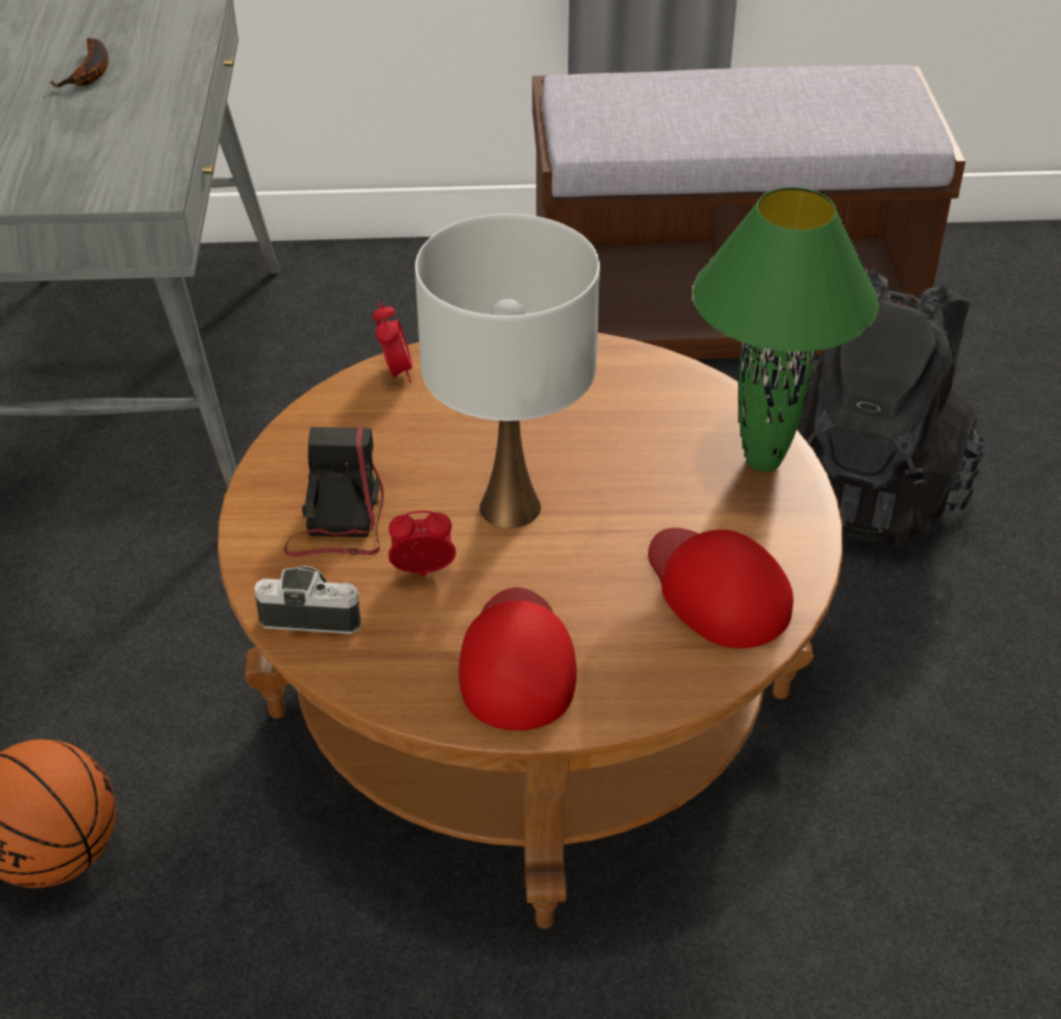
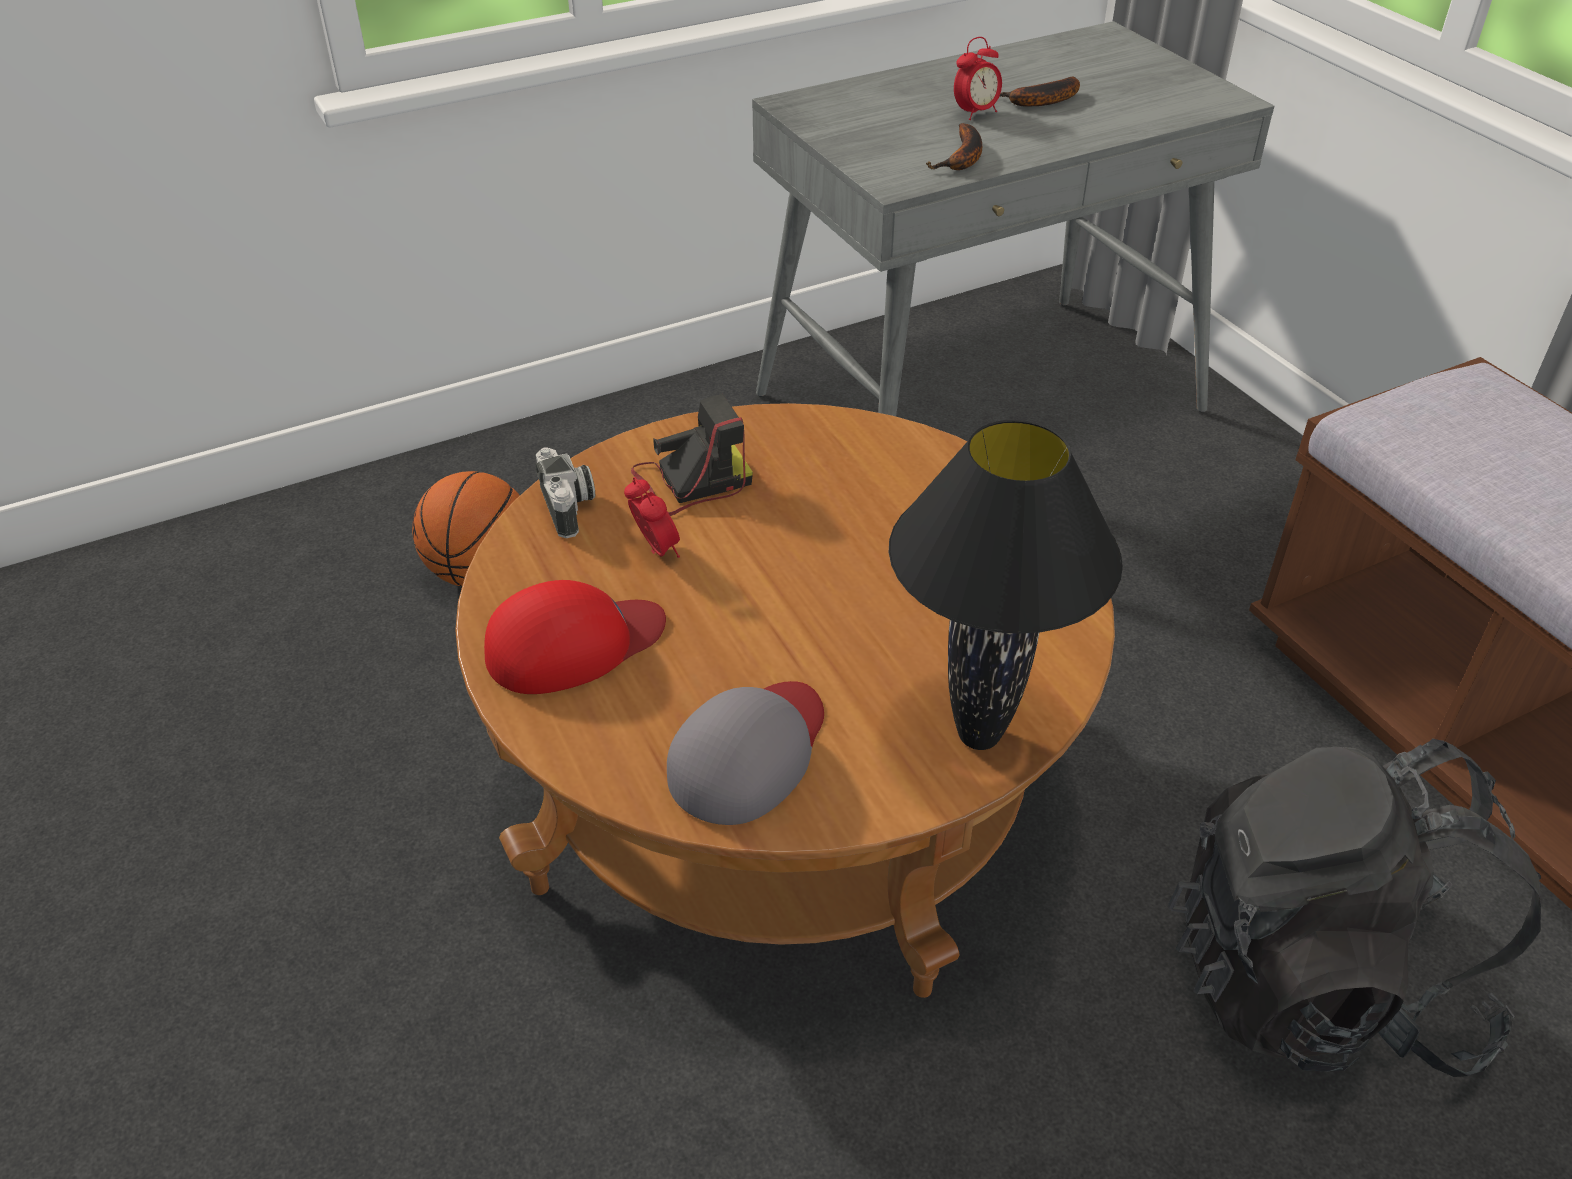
camera: 65 degrees right, 0 degrees up
(148, 144) = (963, 159): none -> banana
(395, 373) = (913, 445): alarm clock -> alarm clock (975, 113)
(509, 507) = (777, 573): white table lamp -> none
(716, 590) = (749, 754): red cap -> grey cap
(765, 462) = (979, 737): green table lamp -> black table lamp

